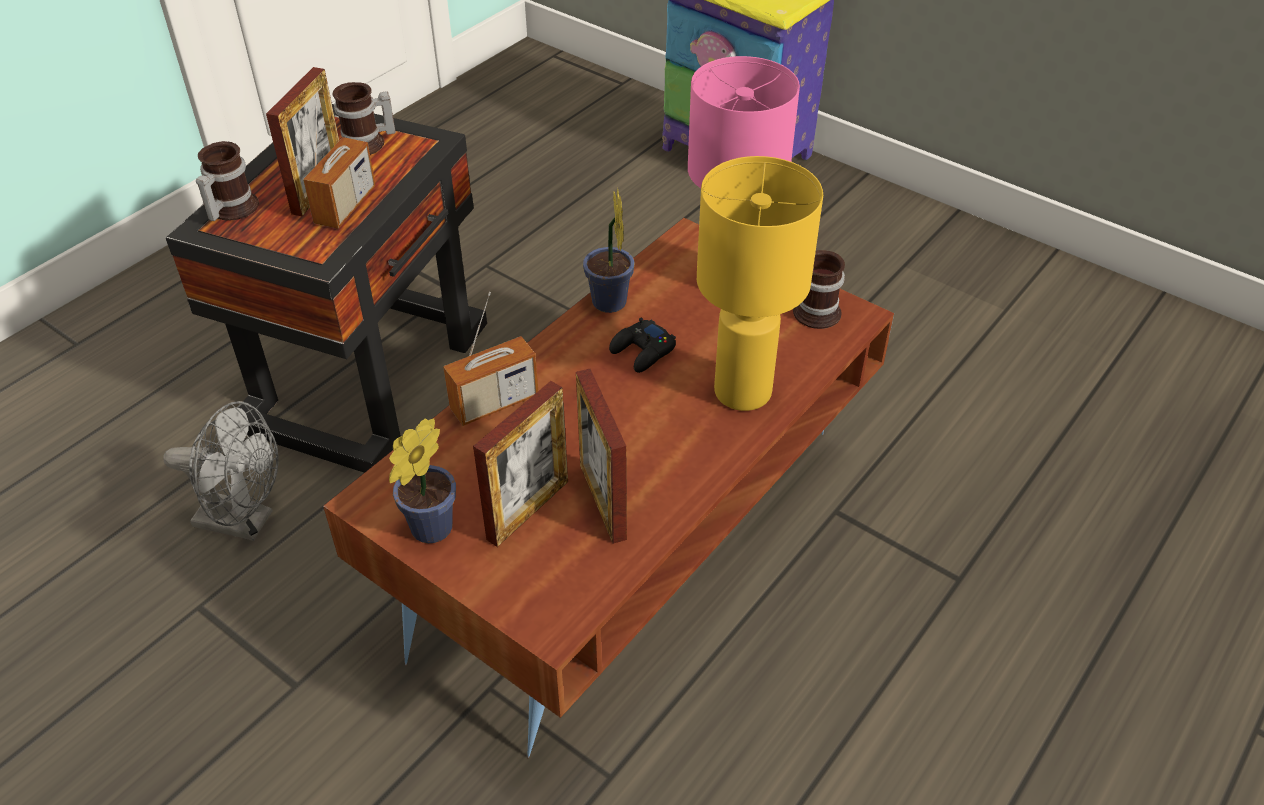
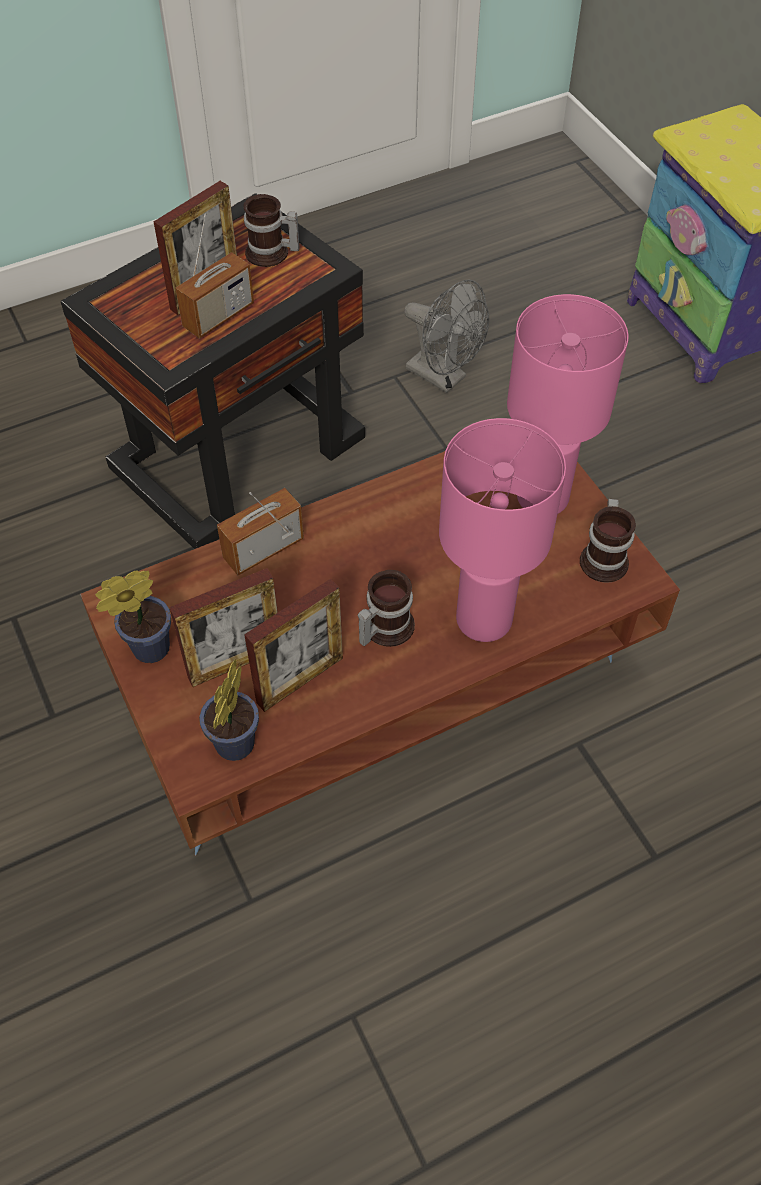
camera: 25 degrees right, 10 degrees up
(229, 209) = (123, 288): mug -> mug (383, 627)
(245, 521) = (80, 555): grey fan -> grey fan (444, 377)
(494, 403) = (263, 549): radio -> radio turned 150 degrees clockwise
(602, 502) = (300, 680): picture frame -> picture frame turned 135 degrees counterclockwise
(609, 305) = (416, 486): potted plant -> potted plant (232, 749)
(643, 351) = (418, 545): black game controller -> none
(744, 393) = (484, 621): yellow table lamp -> pink table lamp

